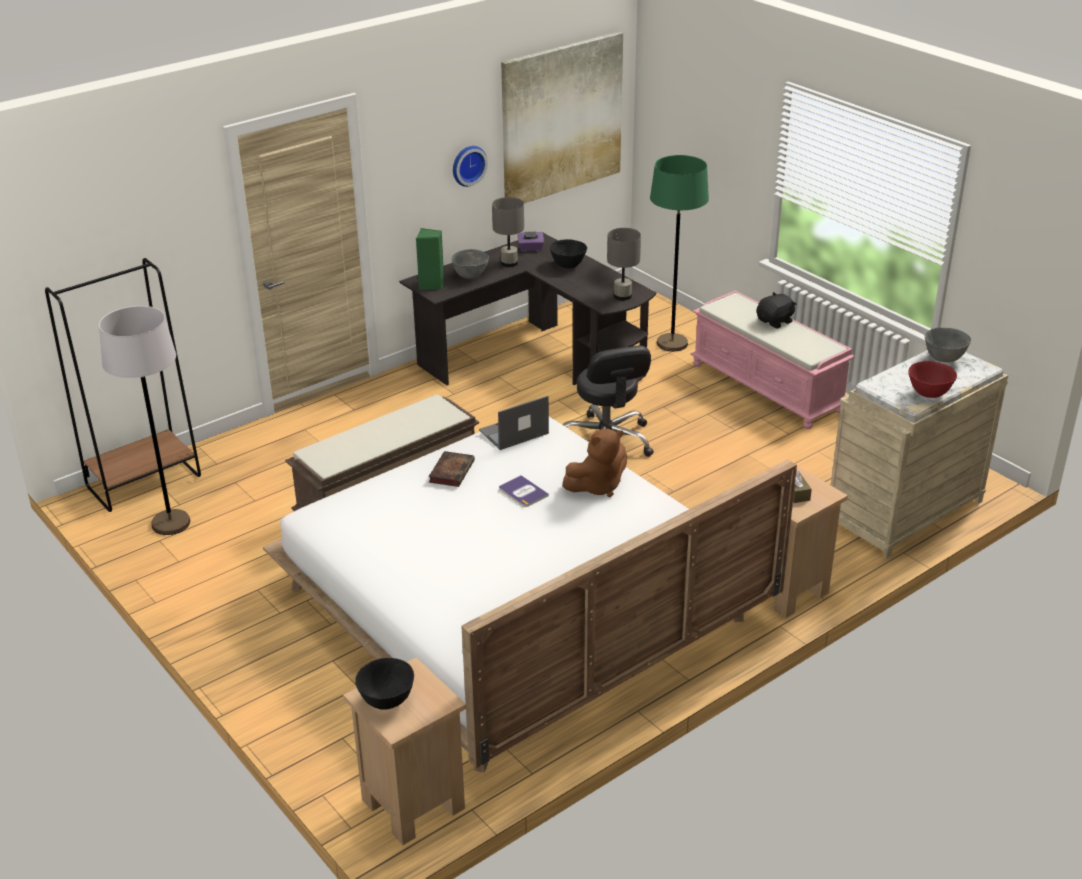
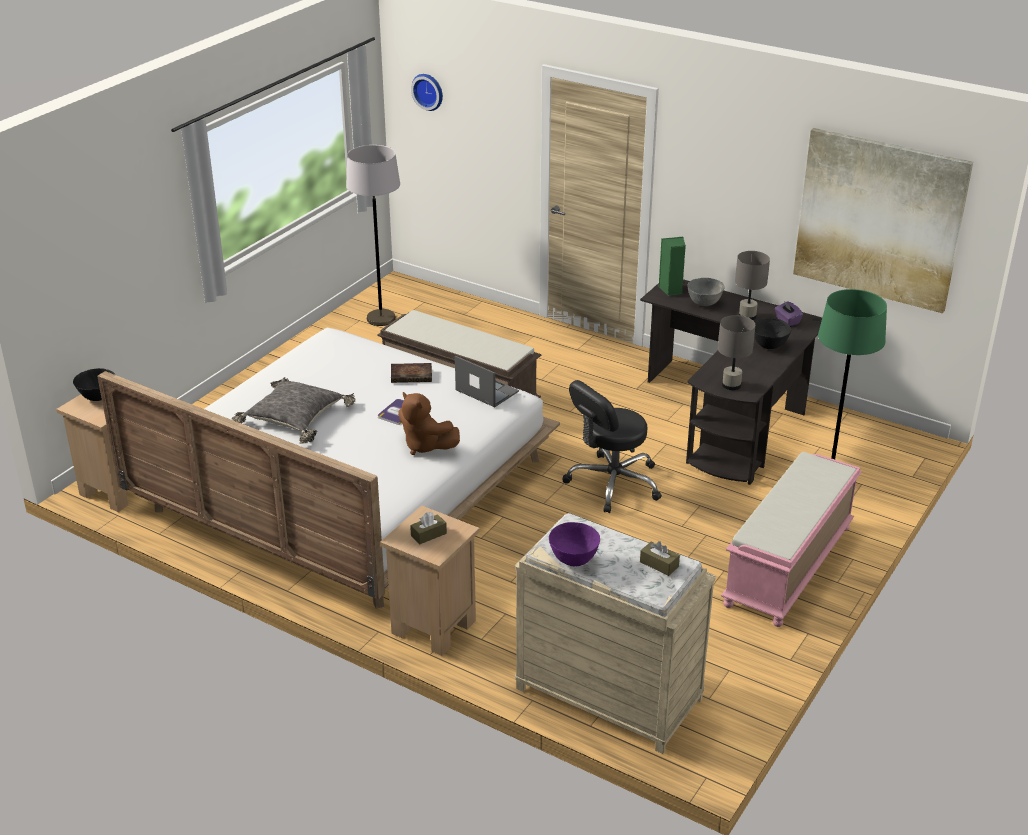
camera: 70 degrees right, 0 degrees up
(144, 482) = (424, 295): clothes rack -> none
(467, 165) = (760, 209): wall clock -> wall clock (428, 91)
(485, 563) = (295, 415): none -> pillow
(775, 321) = (809, 502): black plush toy -> none
(929, 394) = (574, 560): red bowl -> purple bowl
(943, 359) = (659, 564): grey bowl -> brown tissue box

